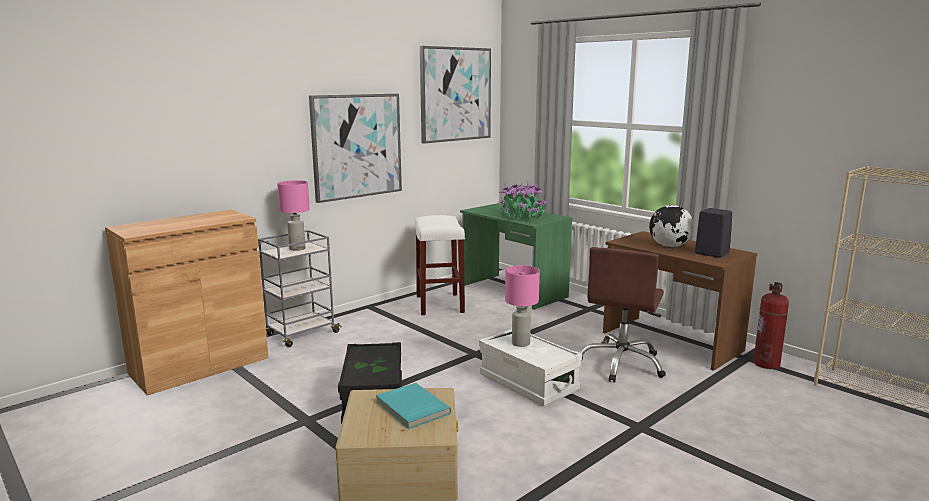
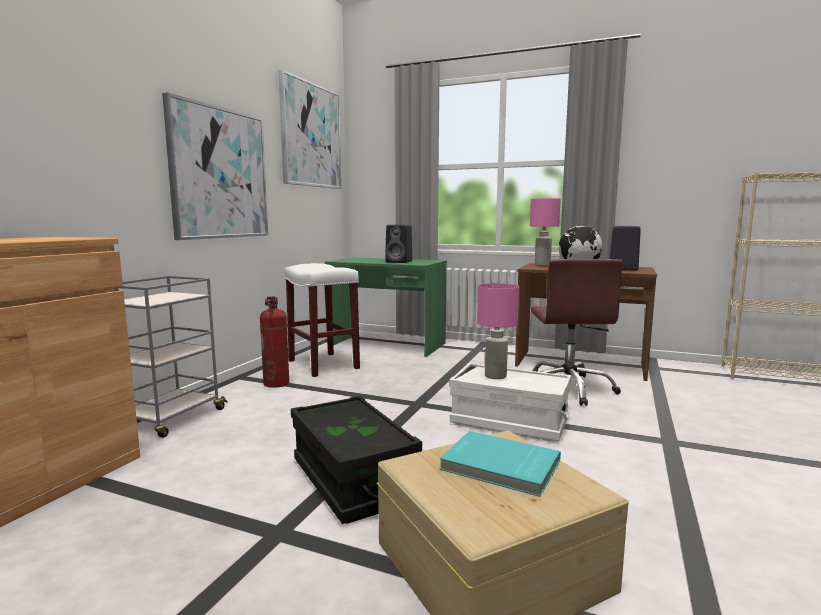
camera: 25 degrees left, 5 degrees down
(297, 248) = (163, 297): pink table lamp -> pink table lamp (542, 265)
(522, 217) = (400, 262): potted plant -> black speaker
(766, 364) = (674, 369): fire extinguisher -> fire extinguisher (276, 383)

